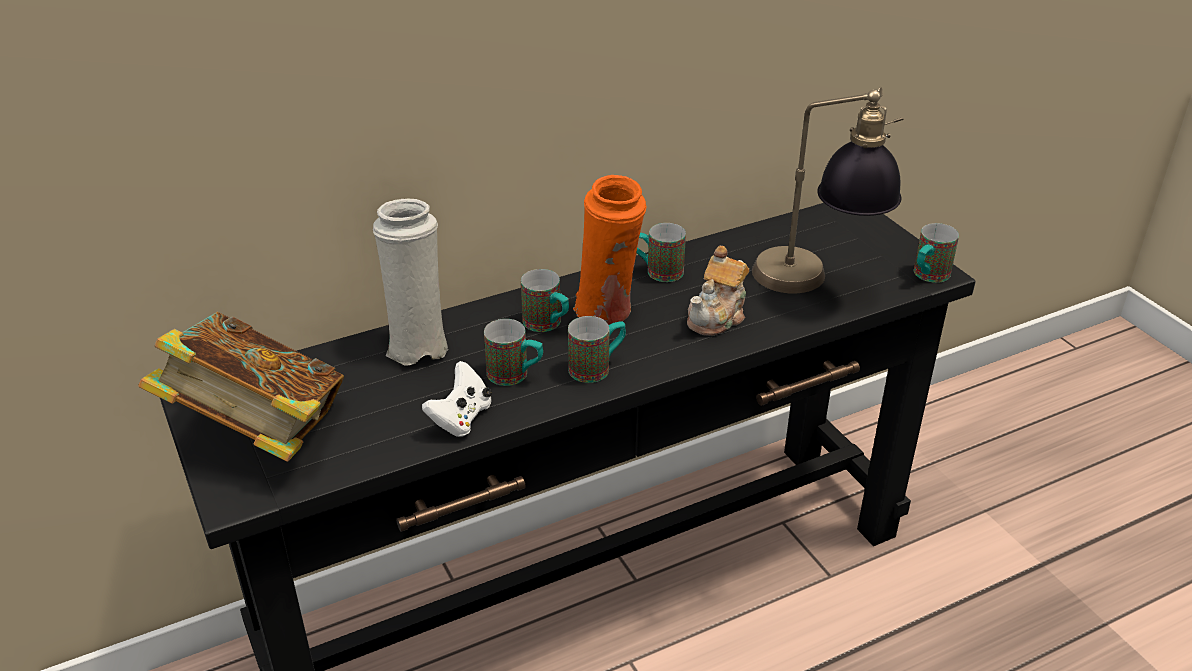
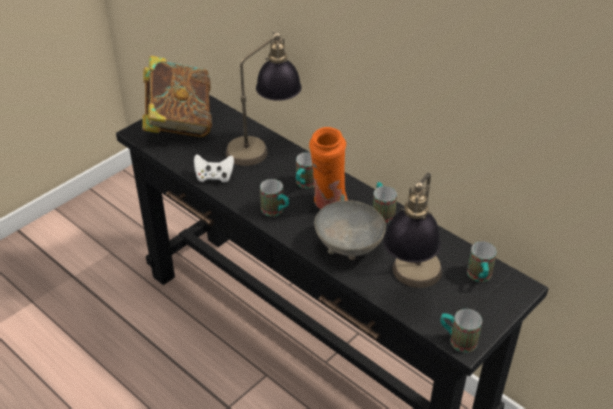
camera: 70 degrees right, 5 degrees up
(417, 346) = (263, 147): white vase -> table lamp
(515, 375) = (255, 185): mug -> mug (480, 277)
(718, 317) = (349, 247): teapot -> grey bowl

